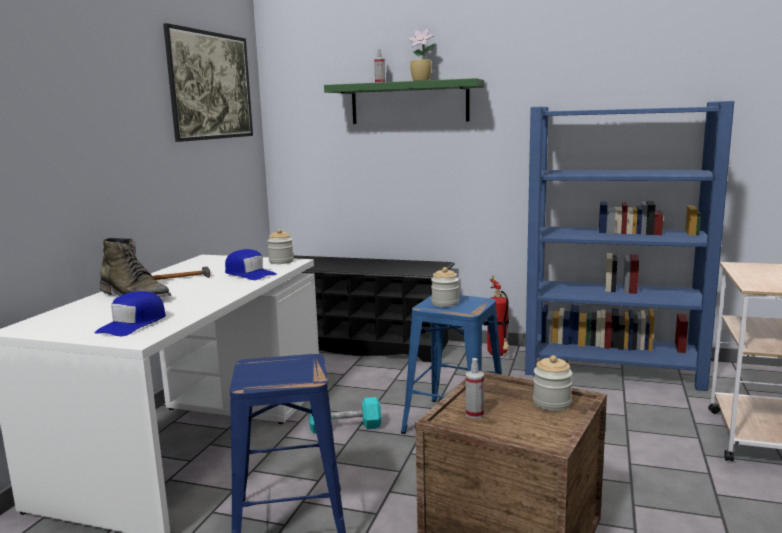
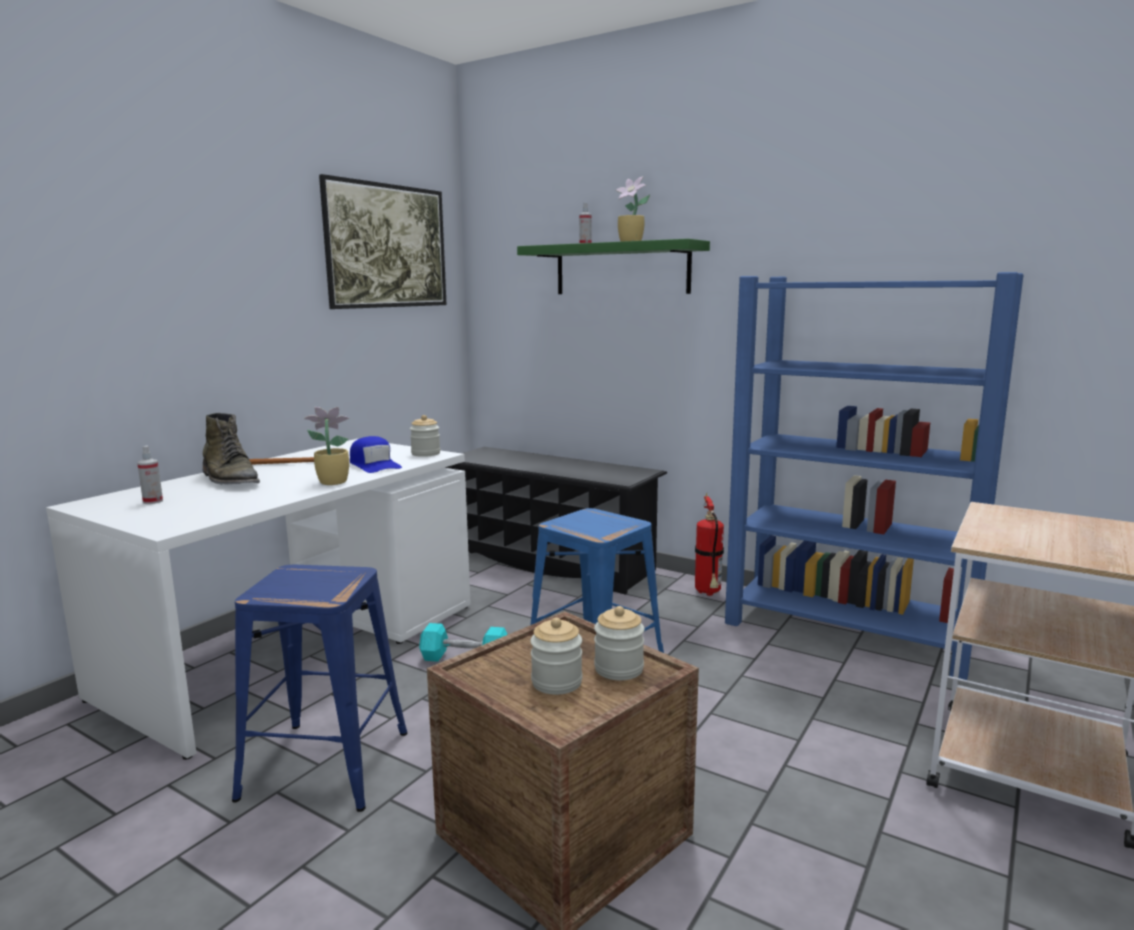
camera: 15 degrees right, 0 degrees up
(133, 324) = (186, 511): blue cap -> none
(232, 290) = (331, 482): none -> potted plant
(445, 303) = (584, 522): jar -> jar (556, 682)
(474, 414) = (509, 668): spray bottle -> spray bottle (153, 501)

